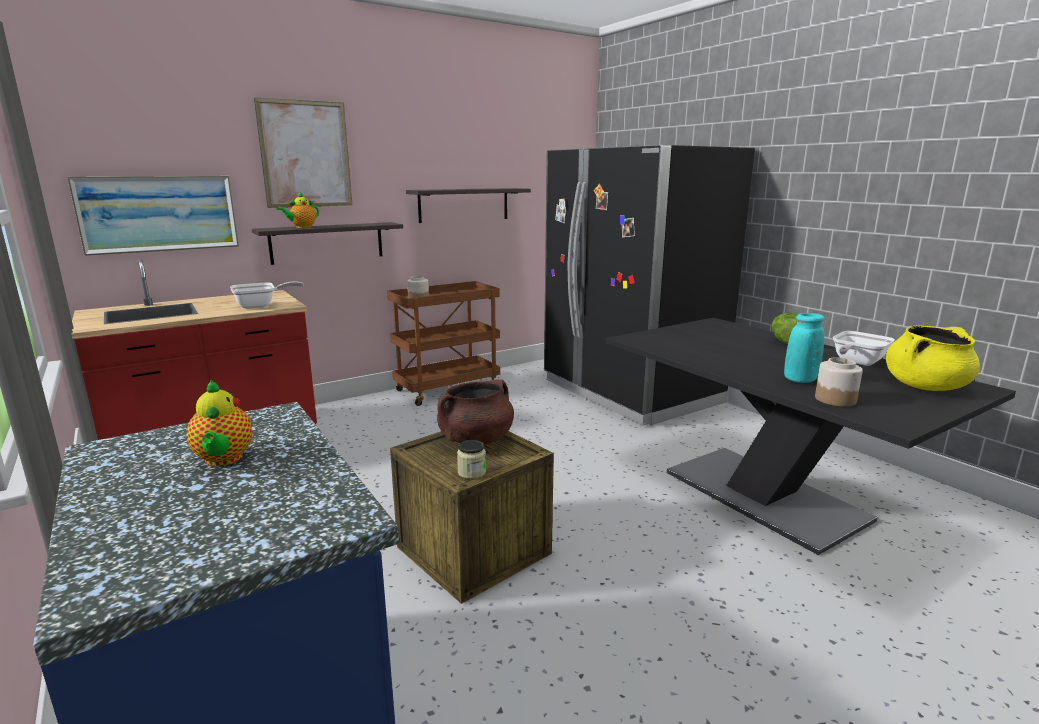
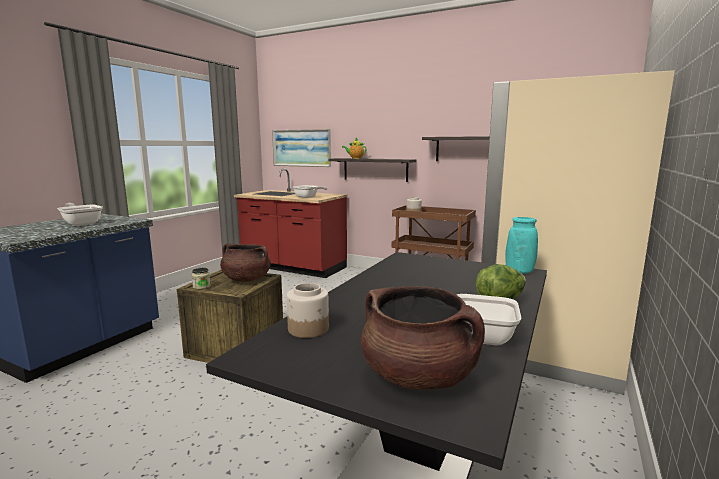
camera: 60 degrees right, 5 degrees down
(223, 460) = (81, 223): teapot -> frying pan
(306, 154) = (368, 115): picture -> none
(630, 392) = (548, 341): black fridge -> beige fridge
(800, 380) = (359, 313): turquoise vase -> turquoise vase (519, 271)
(925, 386) = (418, 376): yellow cooking pot -> brown cooking pot

